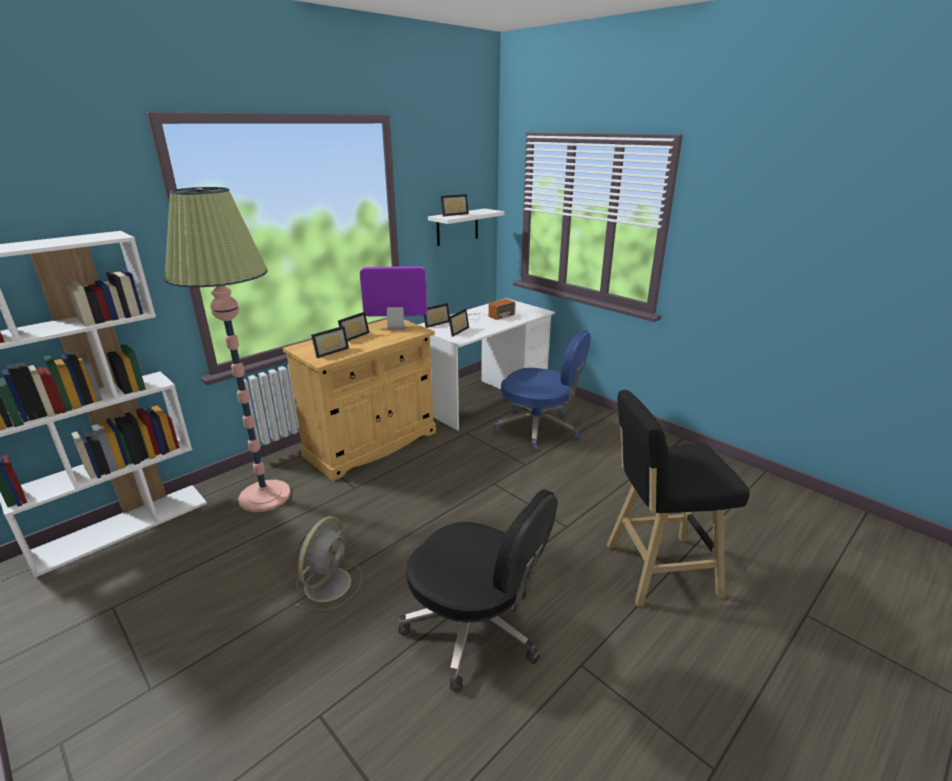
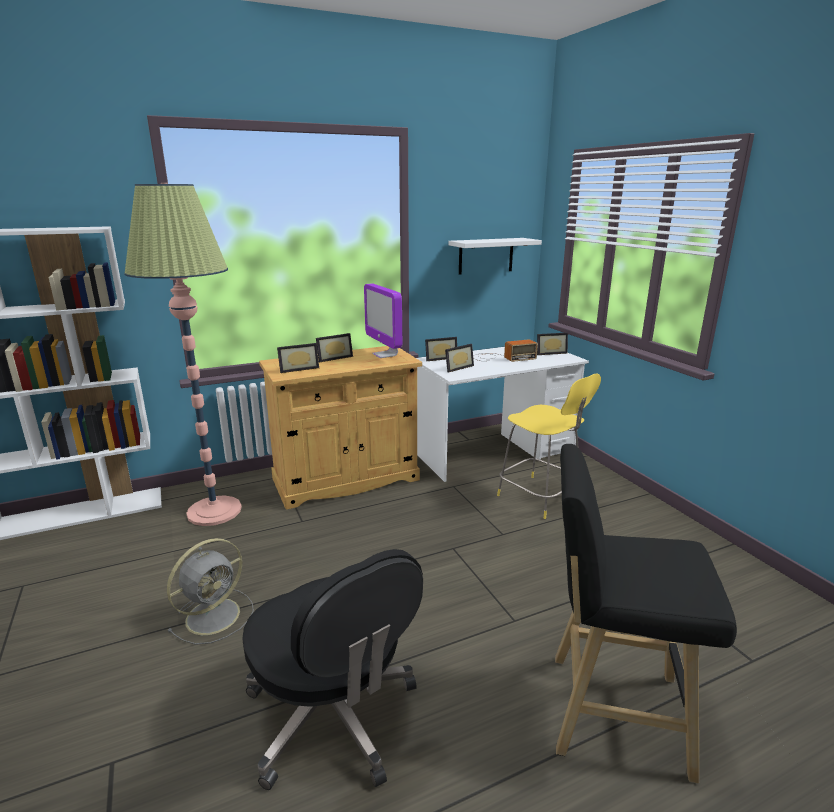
camera: 20 degrees right, 5 degrees down
(396, 327) = (385, 355): monitor -> monitor turned 135 degrees counterclockwise
(453, 214) = (478, 240): picture frame -> picture frame (550, 353)
(539, 429) = (540, 497): blue office chair -> yellow stool

